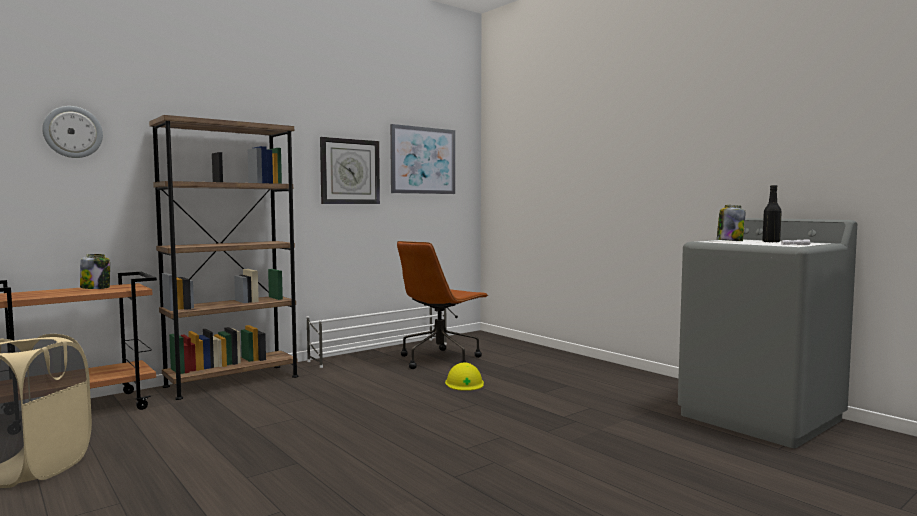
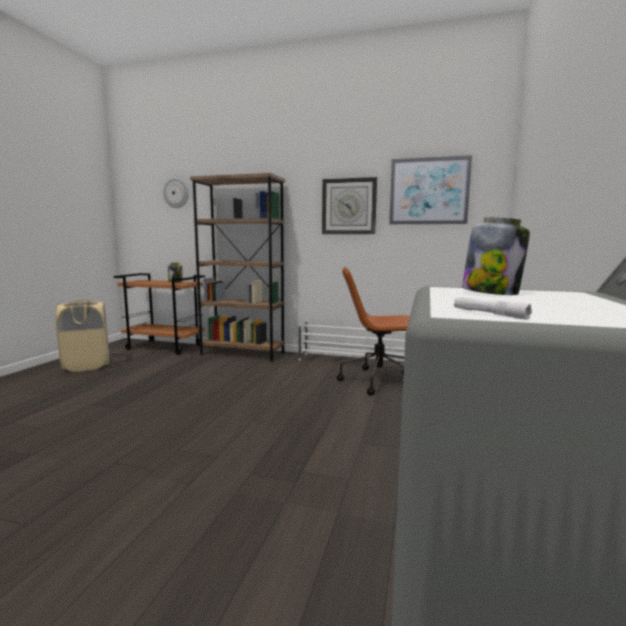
camera: 55 degrees right, 5 degrees up
(464, 383) = (334, 405): yellow hard hat -> none
(771, 242) = (544, 304): black bottle -> none

